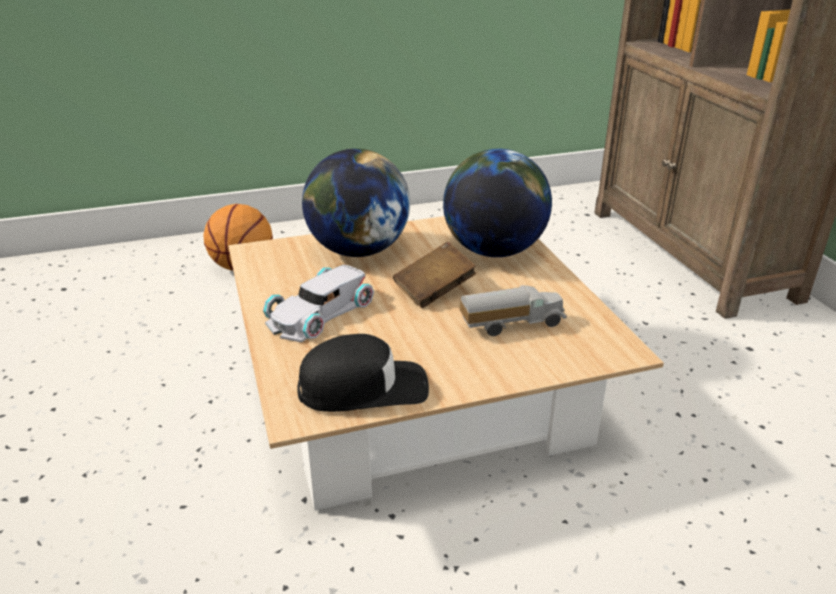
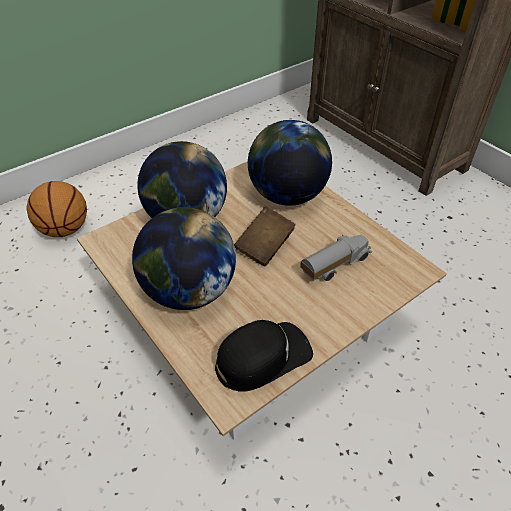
camera: 20 degrees left, 15 degrees up
(318, 312) = (189, 291): white toy car -> globe

